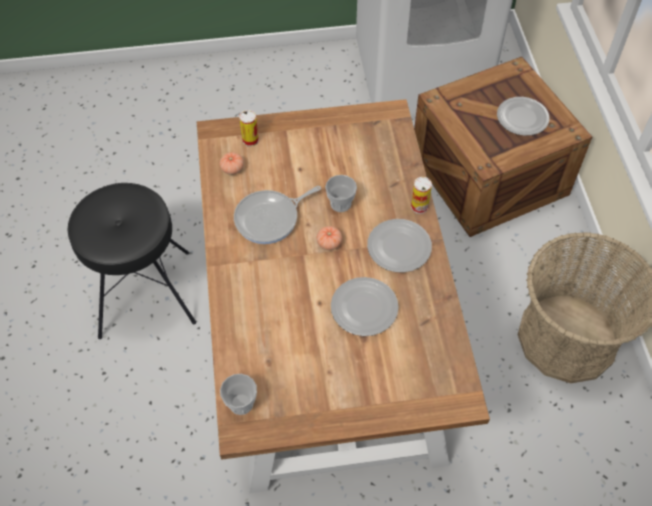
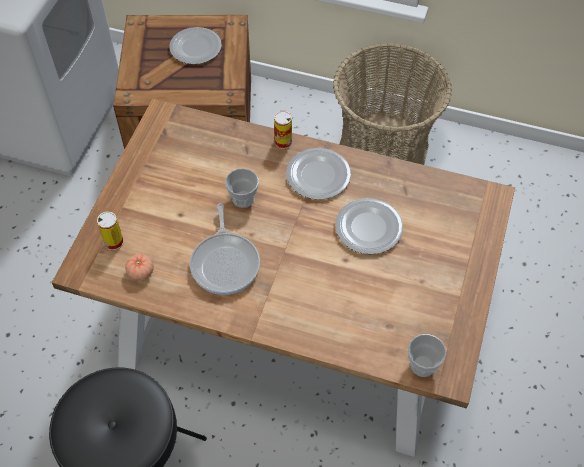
camera: 65 degrees left, 0 degrees up
(329, 243) = (283, 226): tomato -> none

